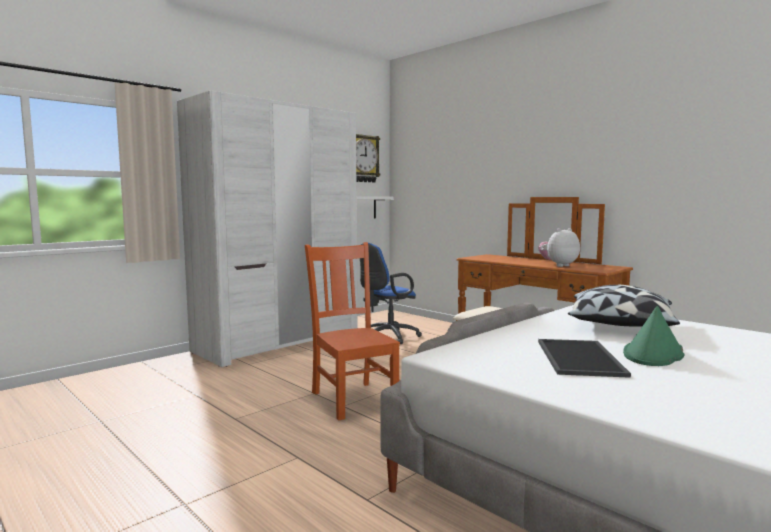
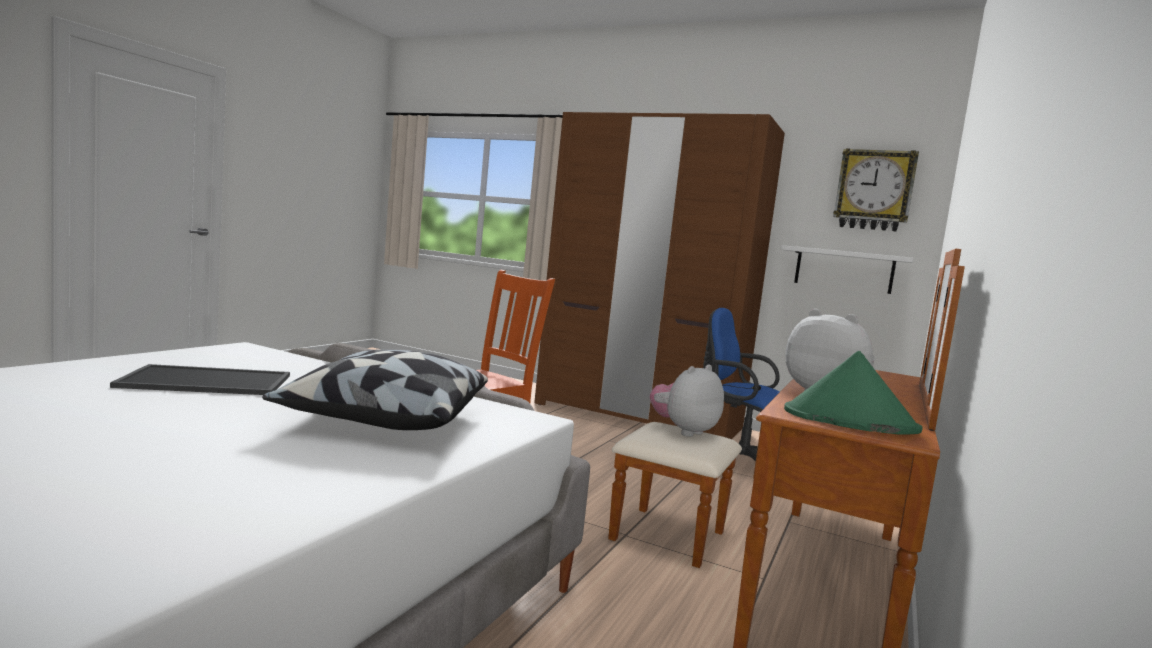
camera: 70 degrees right, 0 degrees up
(278, 342) = (637, 416): white wardrobe -> brown wardrobe
(484, 309) = (683, 431): none -> plush toy
(653, 354) = (203, 410): green hat -> green hat (849, 421)

